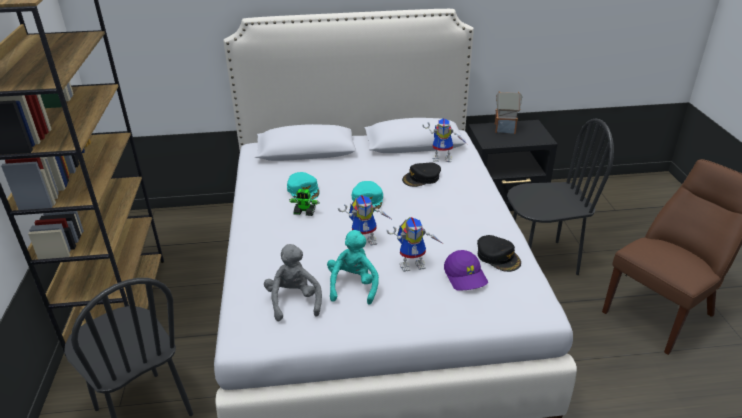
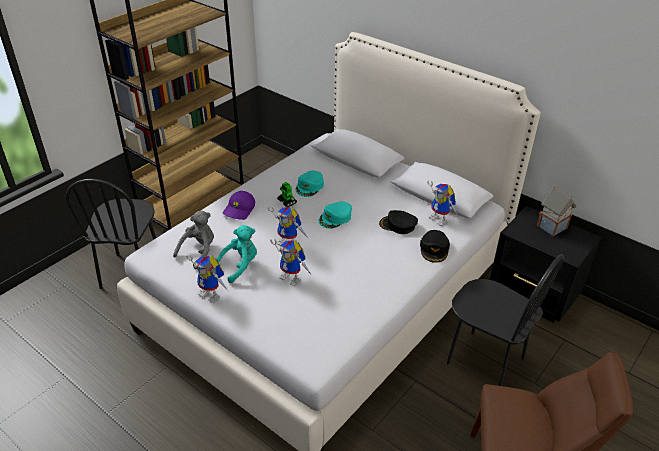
camera: 45 degrees right, 5 degrees up
(371, 324) = (212, 294): none -> toy robot
(466, 276) = (309, 309): purple cap -> purple cap (239, 210)
(498, 257) = (351, 313): black cap -> black cap (434, 249)

